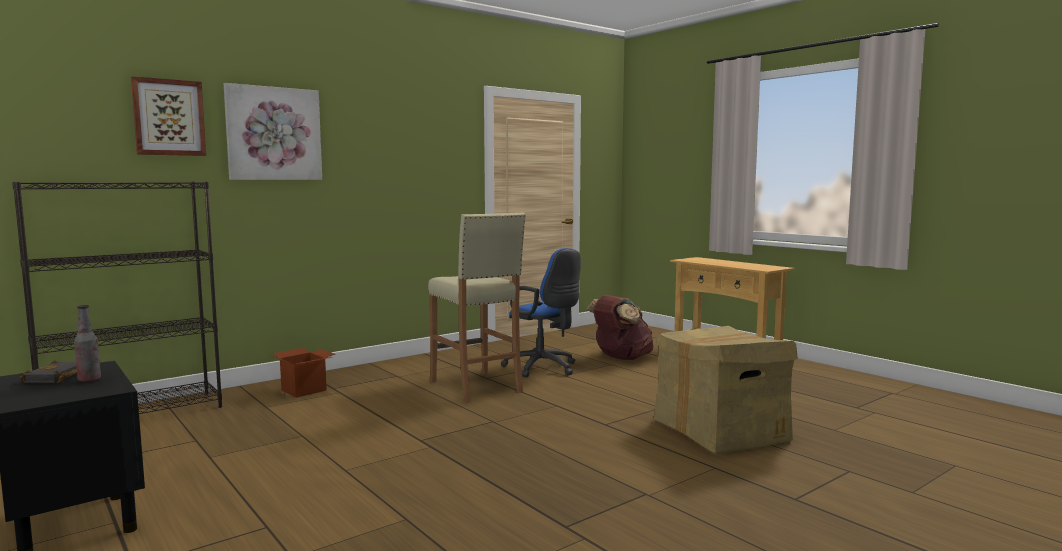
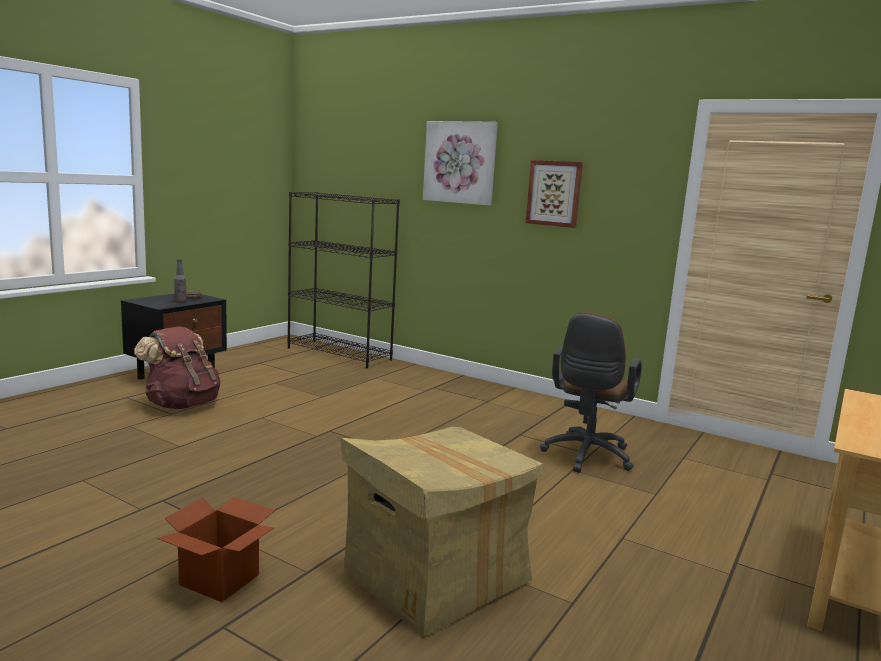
camera: 70 degrees right, 5 degrees up
(169, 117) = (395, 150): picture -> picture (554, 193)
(304, 390) = (420, 380): cardboard box -> cardboard box (219, 580)
(476, 387) = (485, 433): beige stool -> none
(544, 368) = (586, 457): blue office chair -> brown office chair
(621, 358) = (696, 498): brown backpack -> brown backpack (182, 405)

